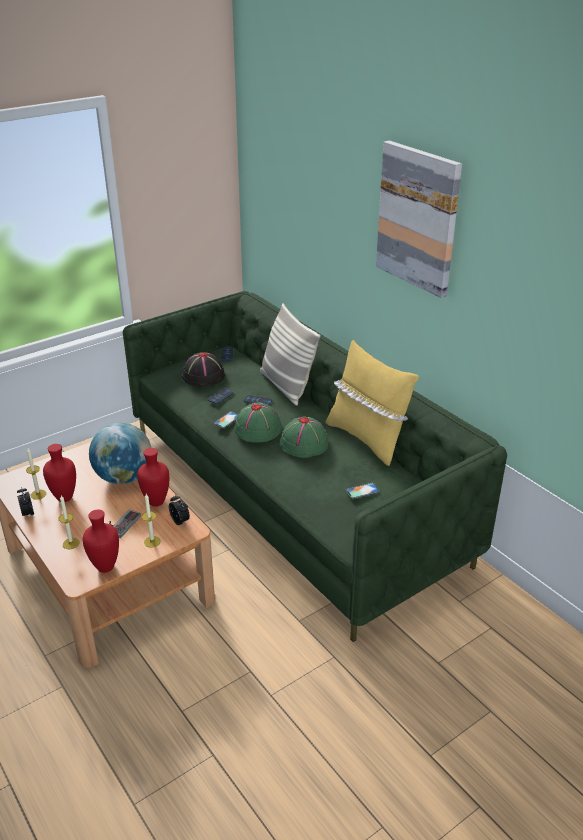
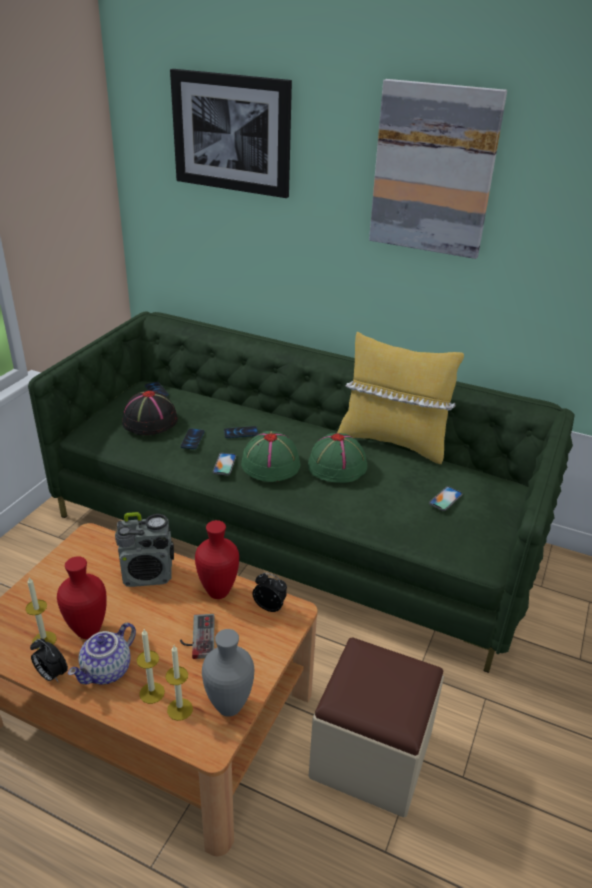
camera: 30 degrees left, 0 degrees up
(57, 523) = (107, 671): none -> teapot
(106, 568) = (230, 708): red vase -> grey vase
(124, 477) = (148, 575): globe -> radio
(152, 541) = (258, 646): candle -> candle (180, 709)
(220, 656) = (371, 755): none -> beige ottoman
(286, 386) = (256, 409): pillow -> none
(301, 164) = (232, 133): none -> picture

